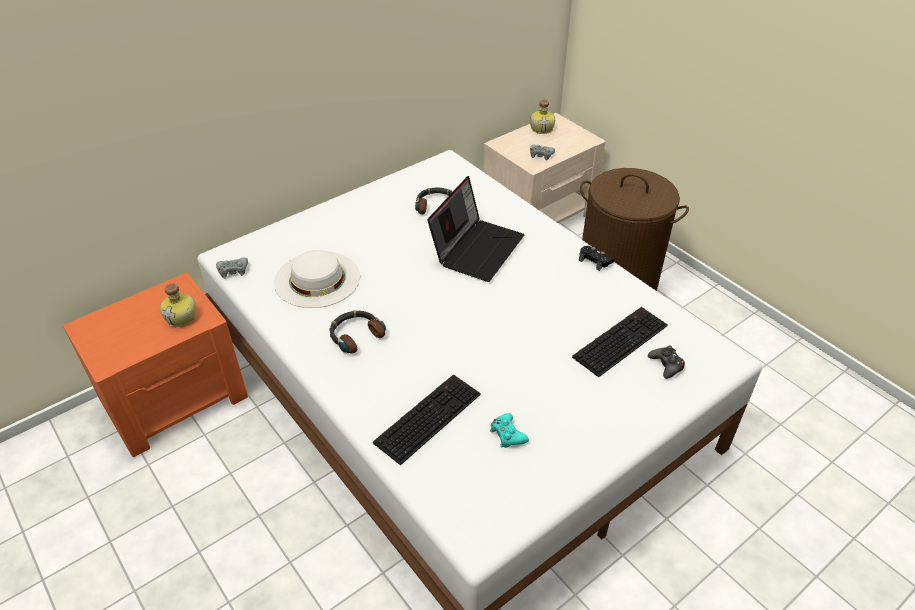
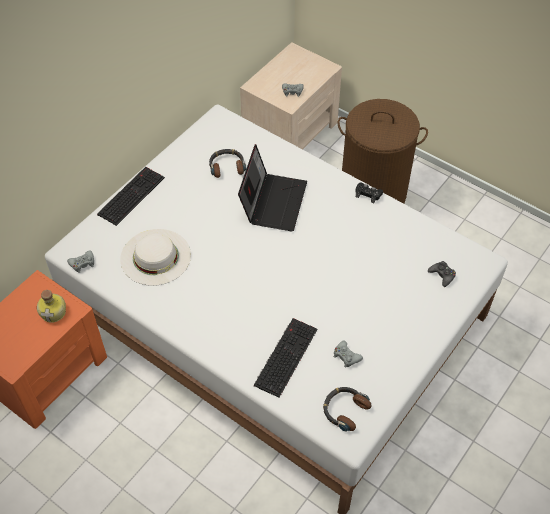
camera: 15 degrees left, 10 degrees up
(356, 335) = (206, 300): headphones -> headphones (344, 410)
(507, 434) = (346, 356): turquoise game controller -> grey game controller
(542, 128) = (285, 62): bottle -> none
(620, 340) = (404, 261): keyboard -> keyboard (131, 195)

